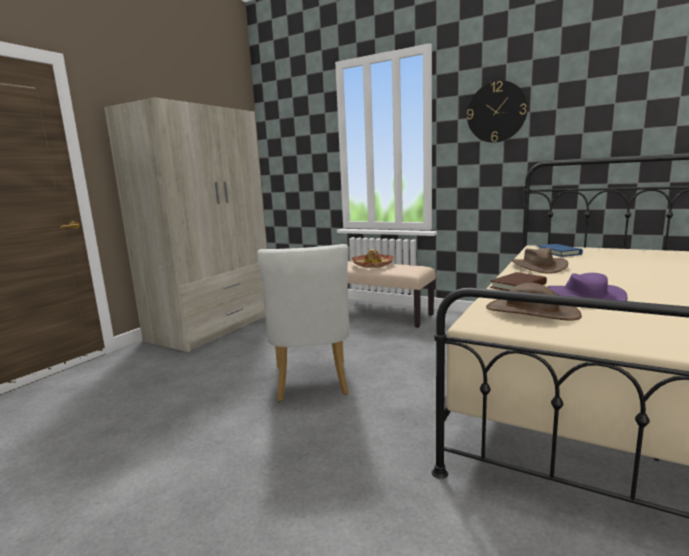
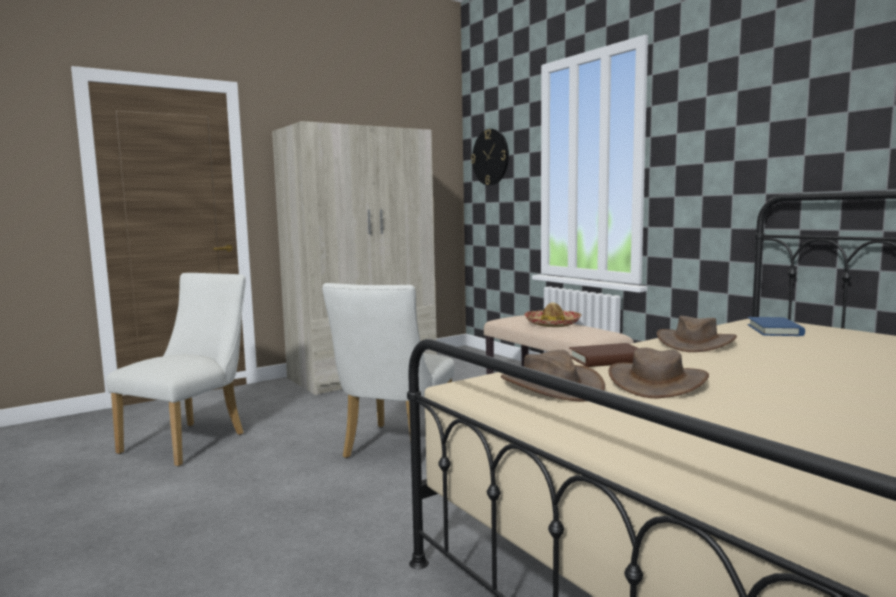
camera: 25 degrees right, 5 degrees down
(107, 421) = (191, 441): none -> white chair
(496, 112) = (724, 123): wall clock -> wall clock (490, 157)
(584, 297) = (657, 382): purple hat -> brown hat

